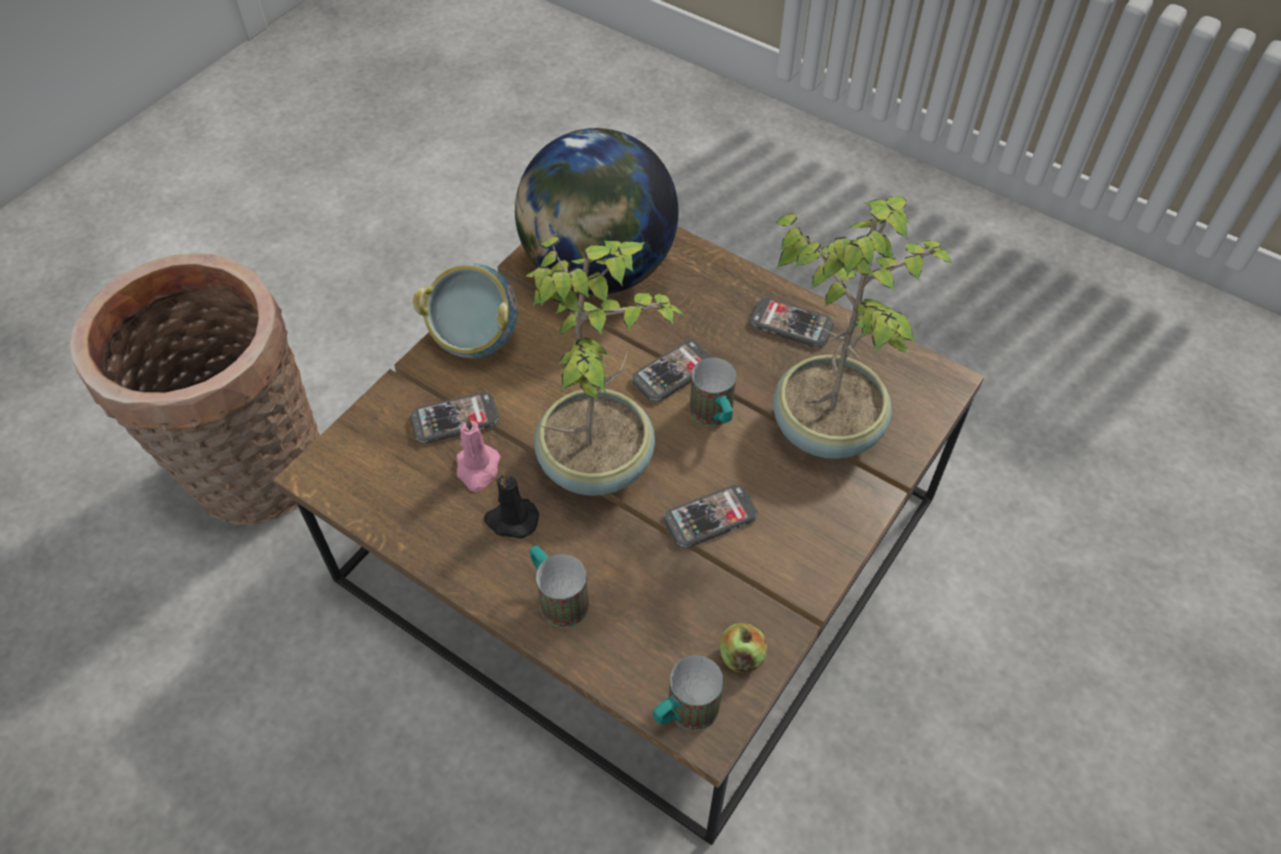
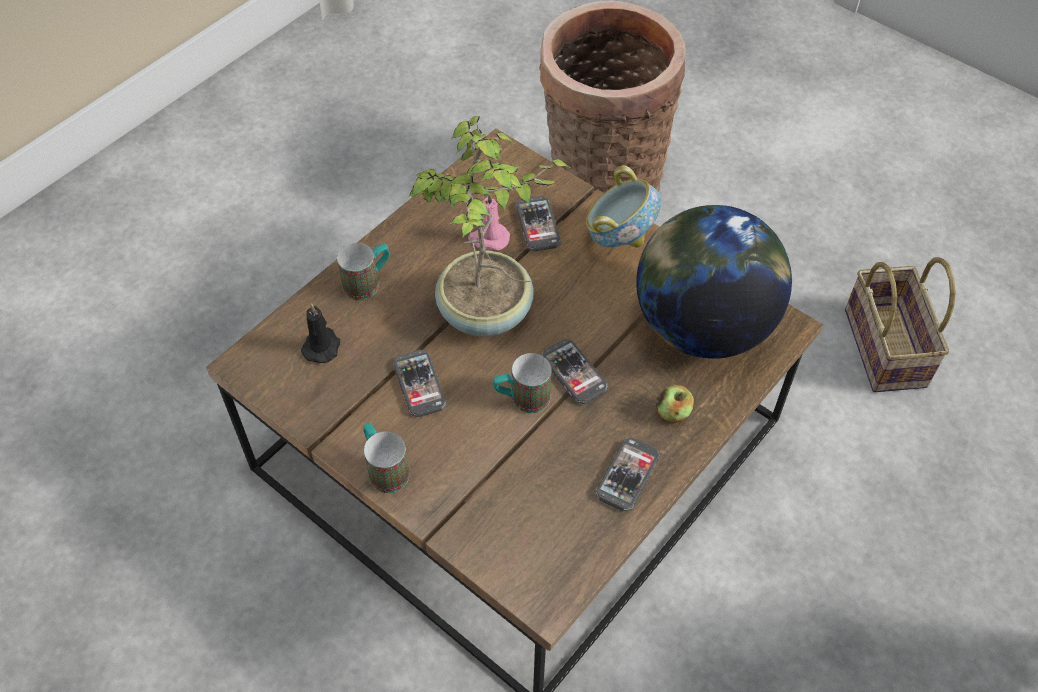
camera: 95 degrees right, 0 degrees up
(499, 230) = (888, 350): none -> basket
(511, 520) = (439, 257): black candle -> black candle (322, 346)
(684, 713) = (259, 351): mug -> mug (384, 468)
(741, 656) = (294, 391): apple -> apple (672, 413)
(827, 425) = (502, 486): potted plant -> none

